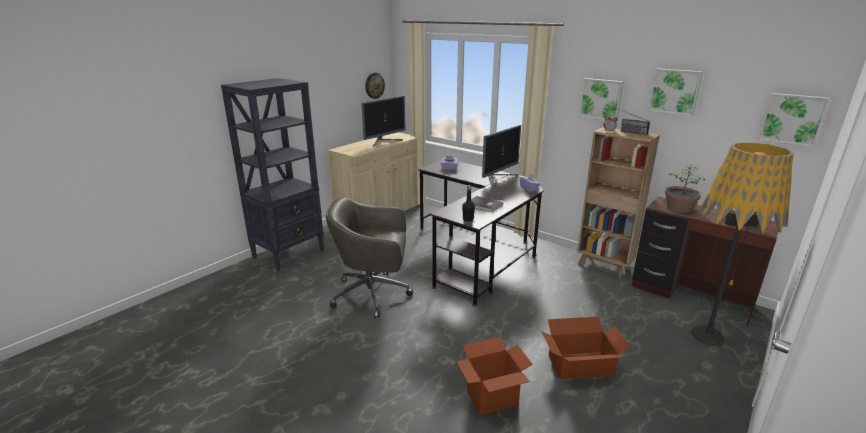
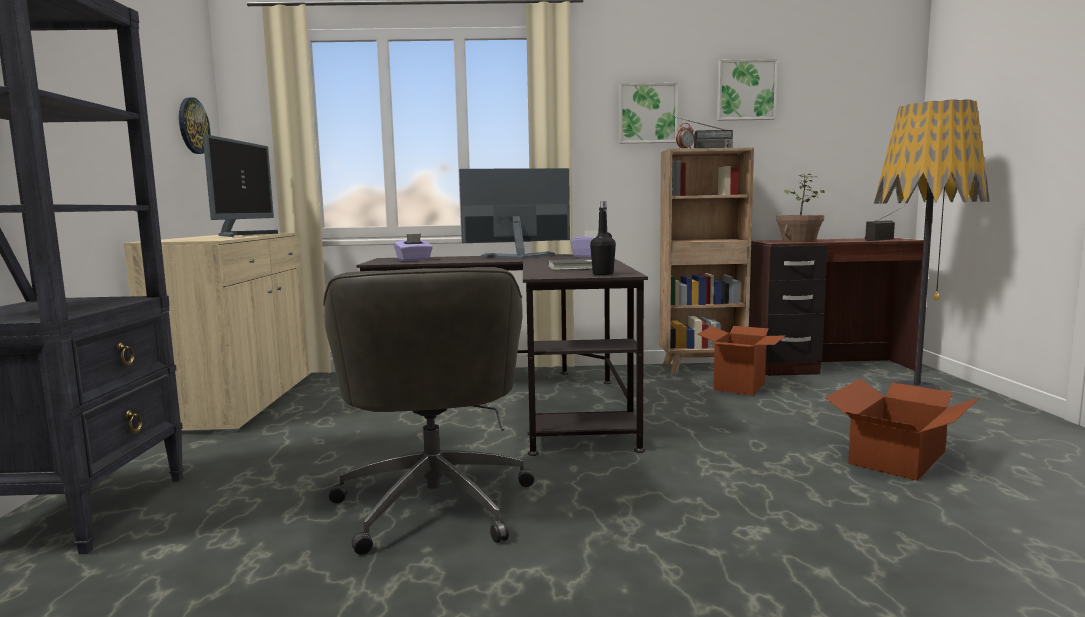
camera: 40 degrees left, 15 degrees down
(373, 294) = (434, 501): grey office chair -> grey office chair turned 60 degrees counterclockwise
(491, 398) = (914, 544): cardboard box -> cardboard box (739, 387)
(498, 177) = (518, 257): monitor -> monitor turned 105 degrees counterclockwise
(792, 119) = (879, 108): picture -> none

